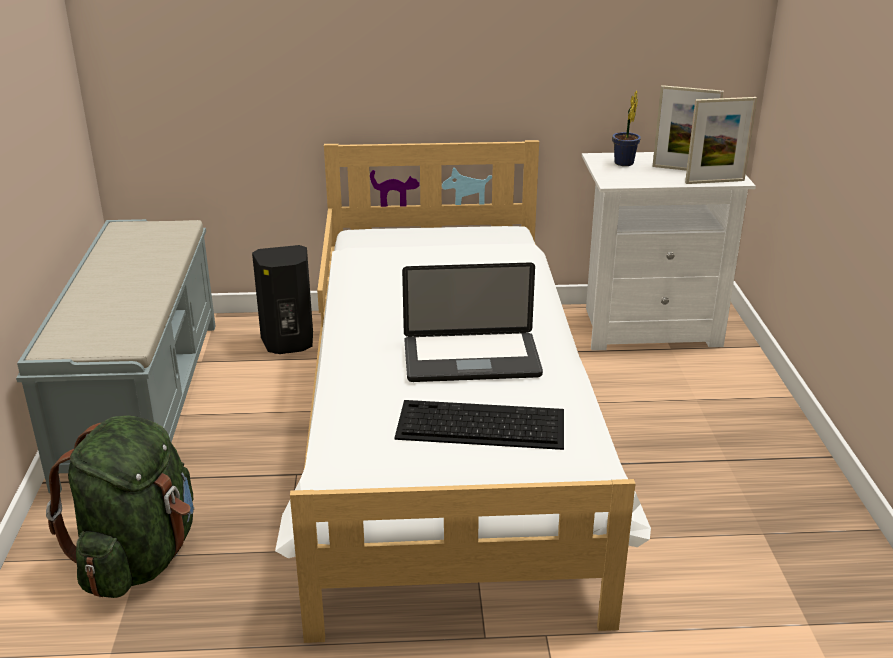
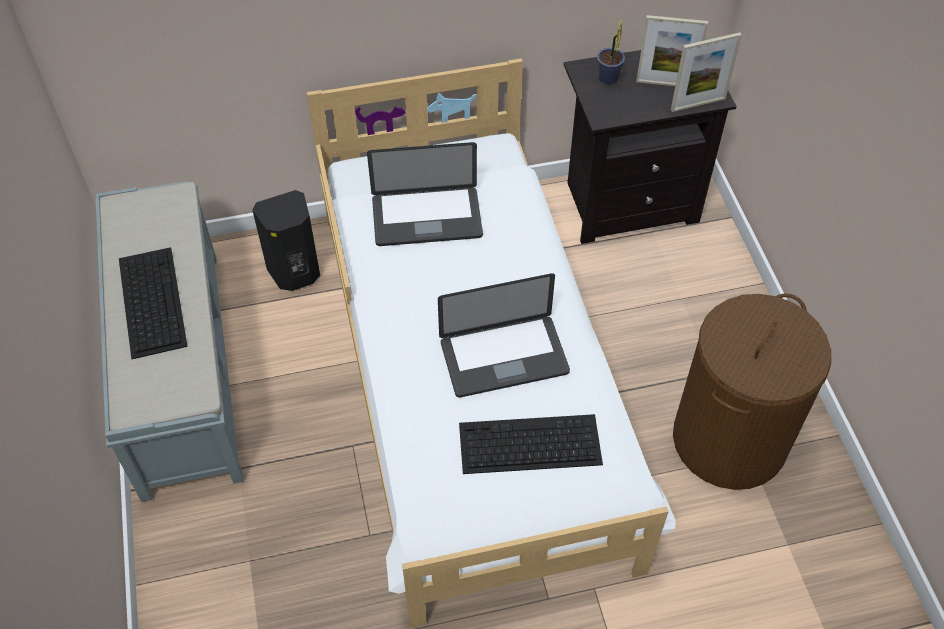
camera: 10 degrees left, 25 degrees up
(119, 282) = (151, 300): none -> keyboard
(139, 557) = (249, 562): green backpack -> none
(421, 265) = (426, 218): none -> laptop
(648, 326) = (628, 202): white nightstand -> black nightstand
(739, 517) = (729, 439): none -> brown laundry basket

